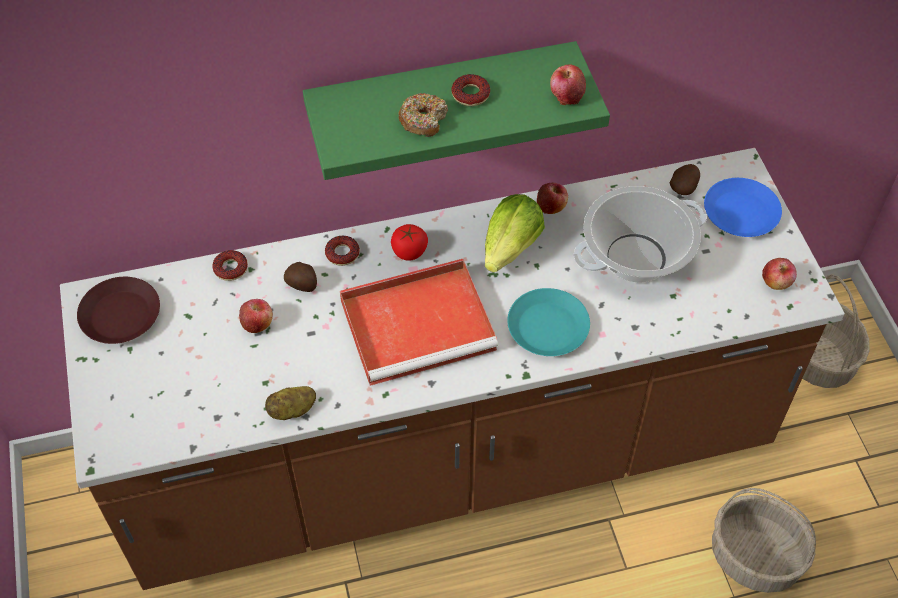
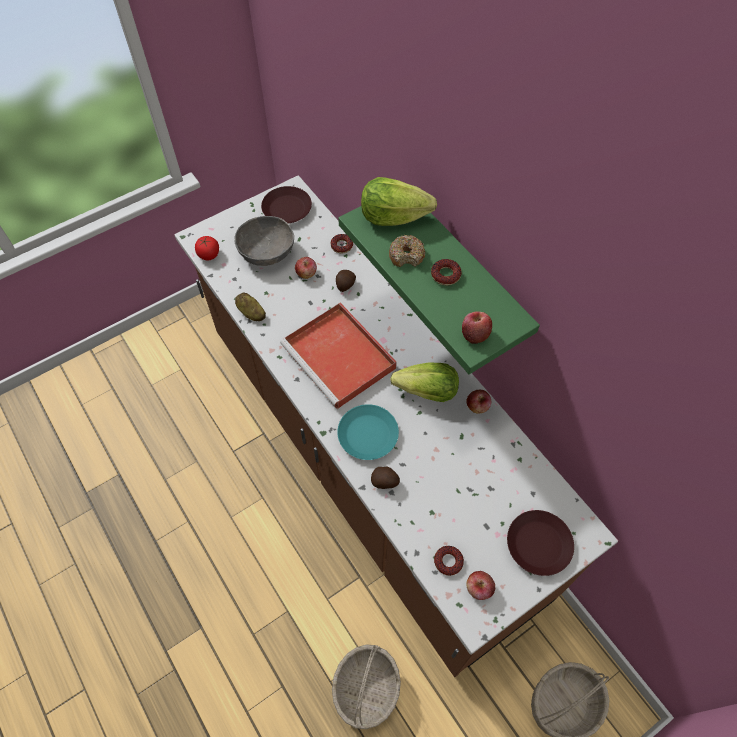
camera: 70 degrees right, 5 degrees up
(191, 362) = (267, 252): none -> grey bowl
(342, 253) = (378, 297): donut -> donut (448, 561)
(353, 114) = (393, 216): none -> lettuce
(409, 251) = (396, 333): tomato -> tomato (209, 255)
(635, 257) = (456, 476): cooking pot -> none
(684, 187) = (544, 494): potato -> potato (385, 482)
(740, 213) = (537, 544): blue plate -> brown plate

